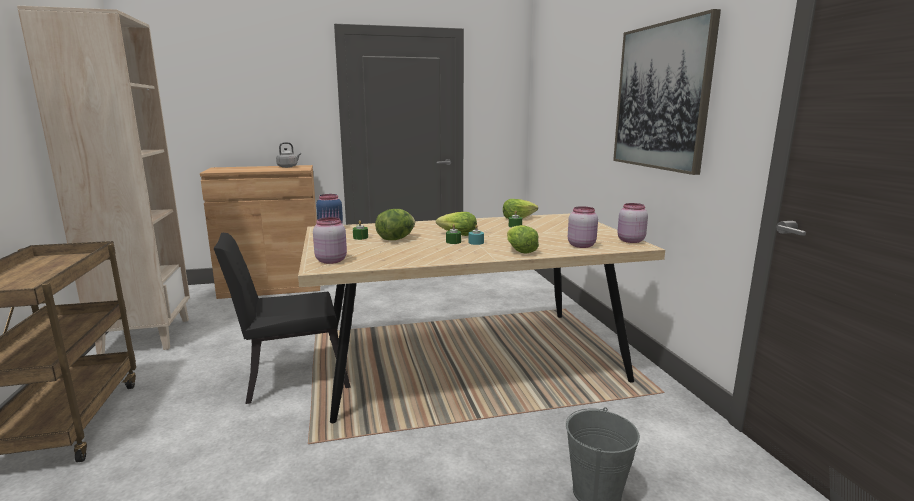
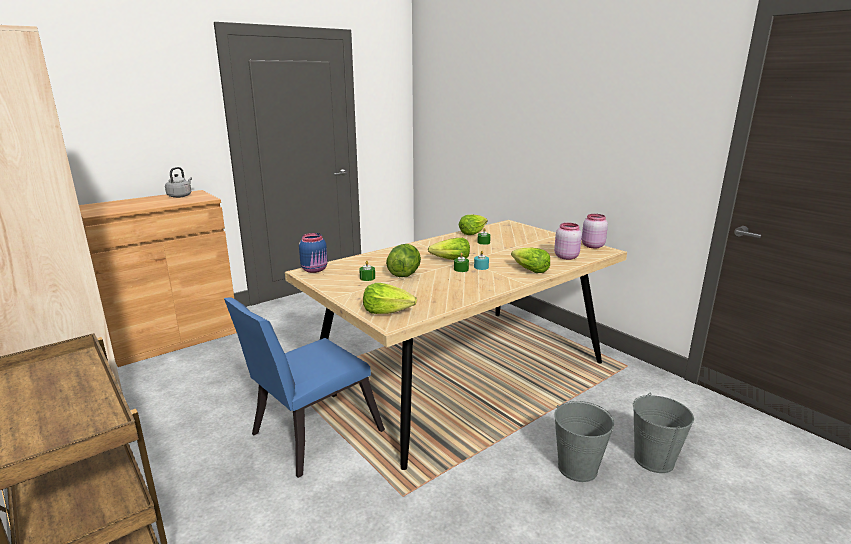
camera: 25 degrees left, 5 degrees up
(289, 376) = (310, 435): black chair -> blue chair
(331, 260) = (387, 311): pink jar -> lettuce
(497, 473) = (577, 468): none -> grey bucket
(661, 97) = (602, 119): picture -> none

